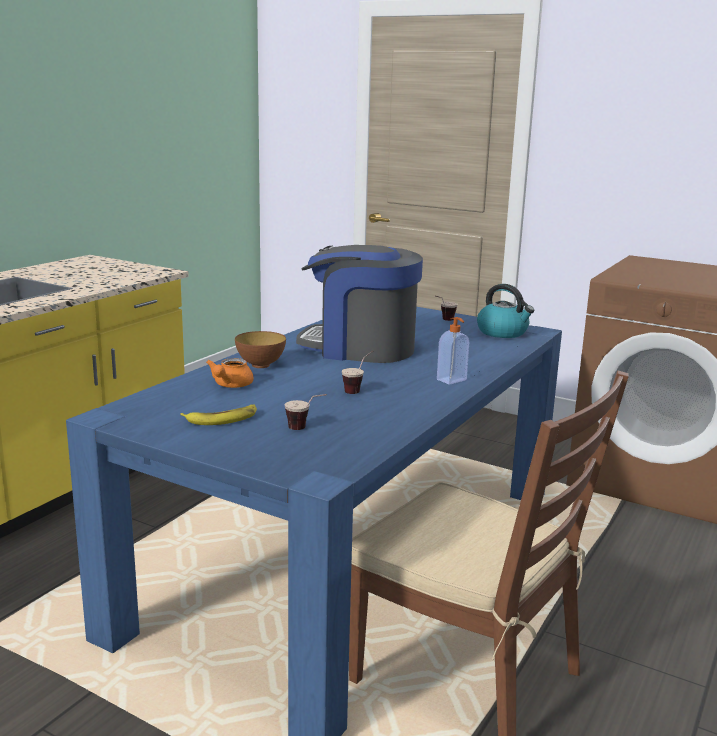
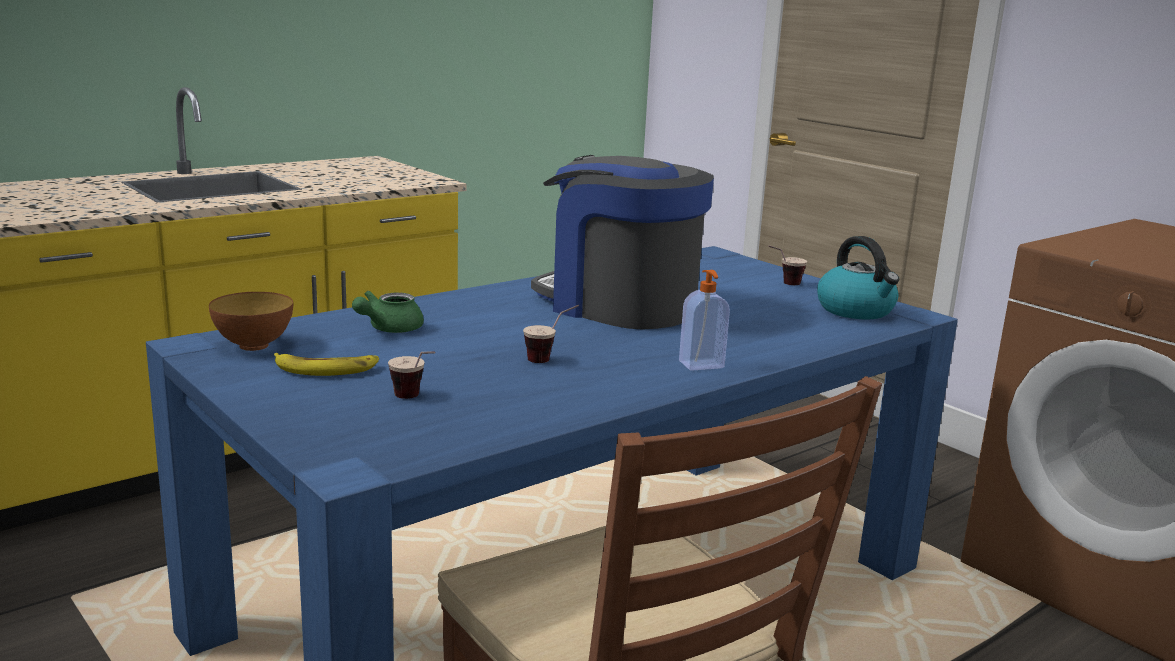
camera: 20 degrees right, 0 degrees up
(230, 385) = (388, 329): orange teapot -> green teapot
(260, 365) = (459, 309): bowl -> bowl (254, 346)

